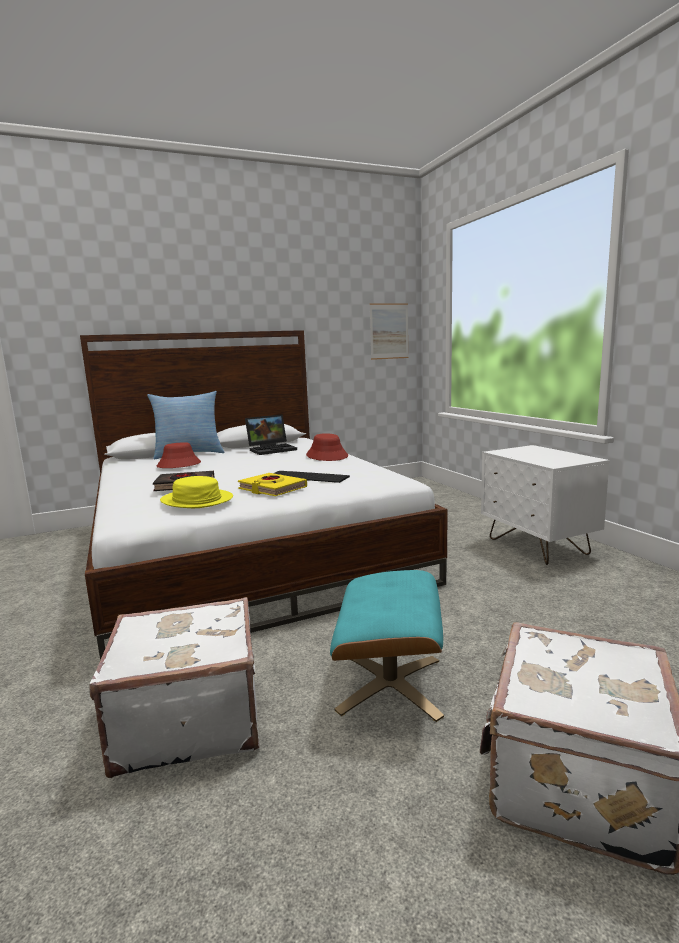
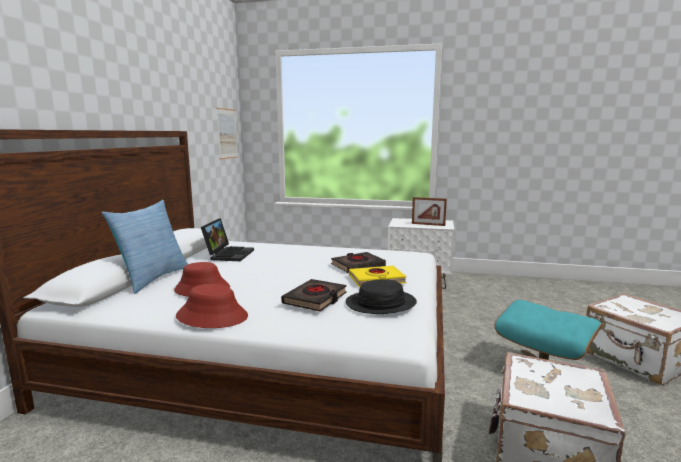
camera: 55 degrees left, 0 degrees up
(196, 500) = (381, 303): yellow hat -> black hat
(308, 476) = (357, 266): keyboard -> black book
(327, 456) = (299, 249): red hat -> red hat (212, 316)
(542, 458) = (428, 224): none -> picture frame

